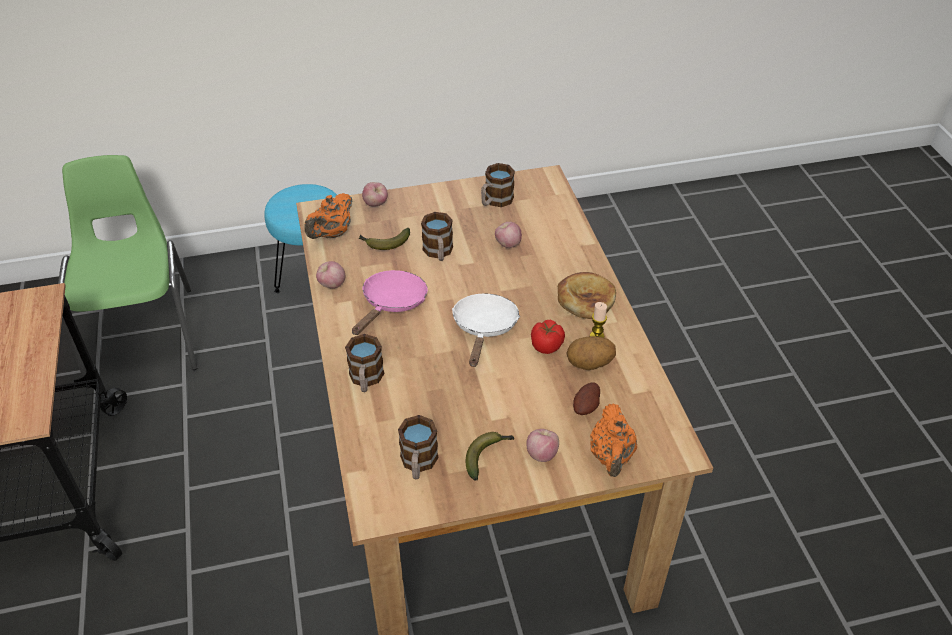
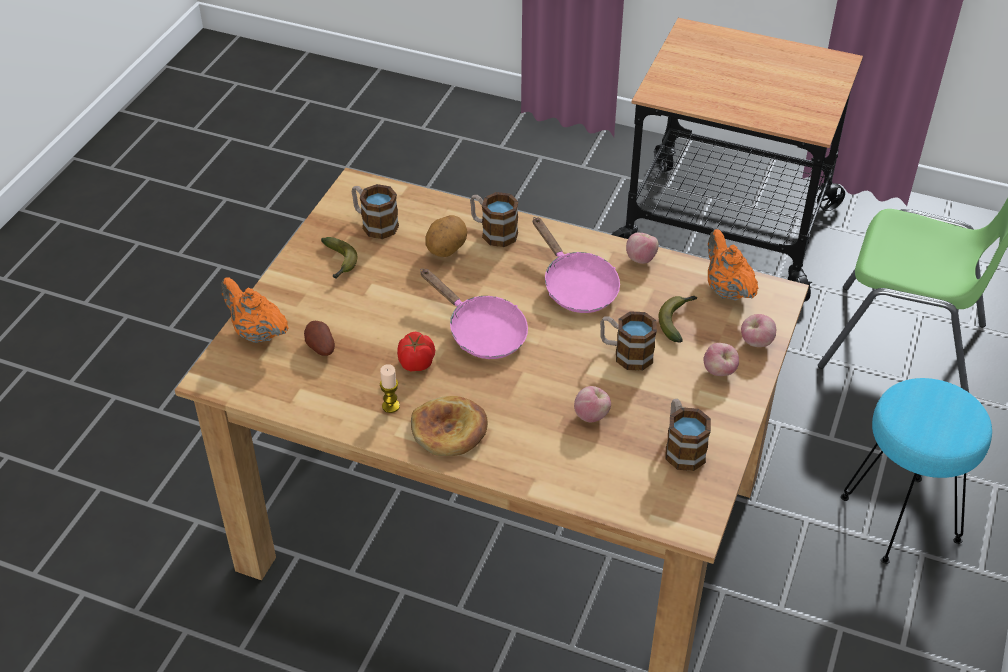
camera: 125 degrees right, 0 degrees up
(484, 328) = (481, 332): white frying pan -> pink frying pan
(541, 454) = (306, 293): apple -> apple (719, 372)
(589, 364) = (363, 379): potato -> potato (446, 250)

